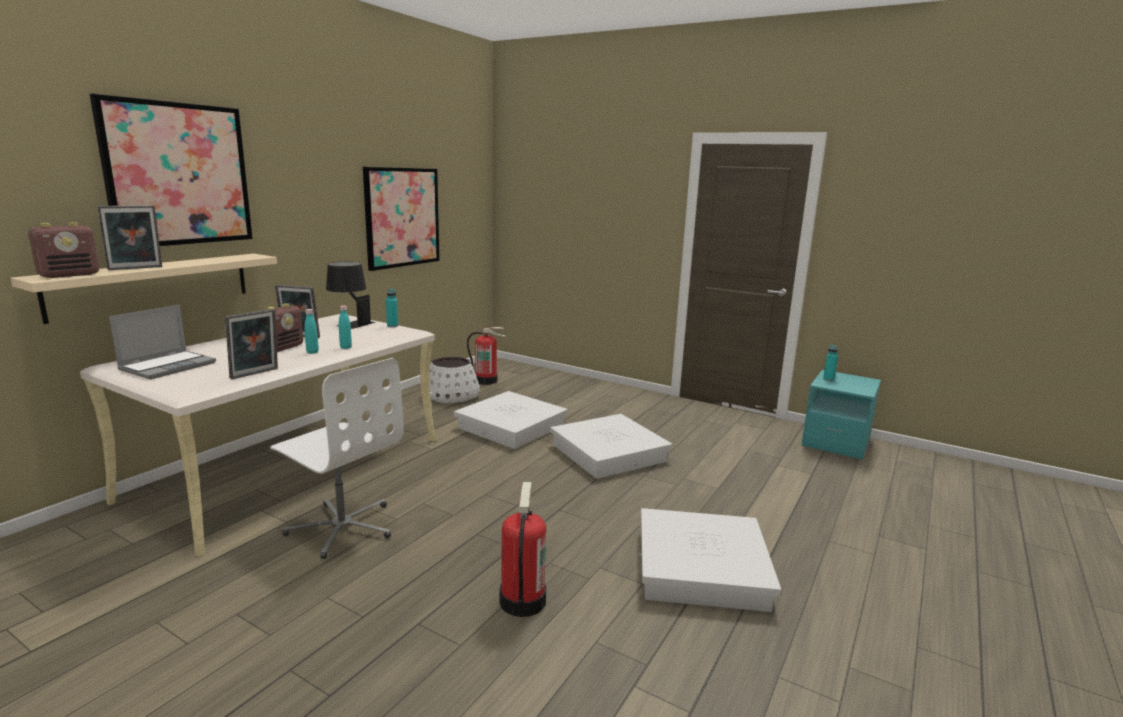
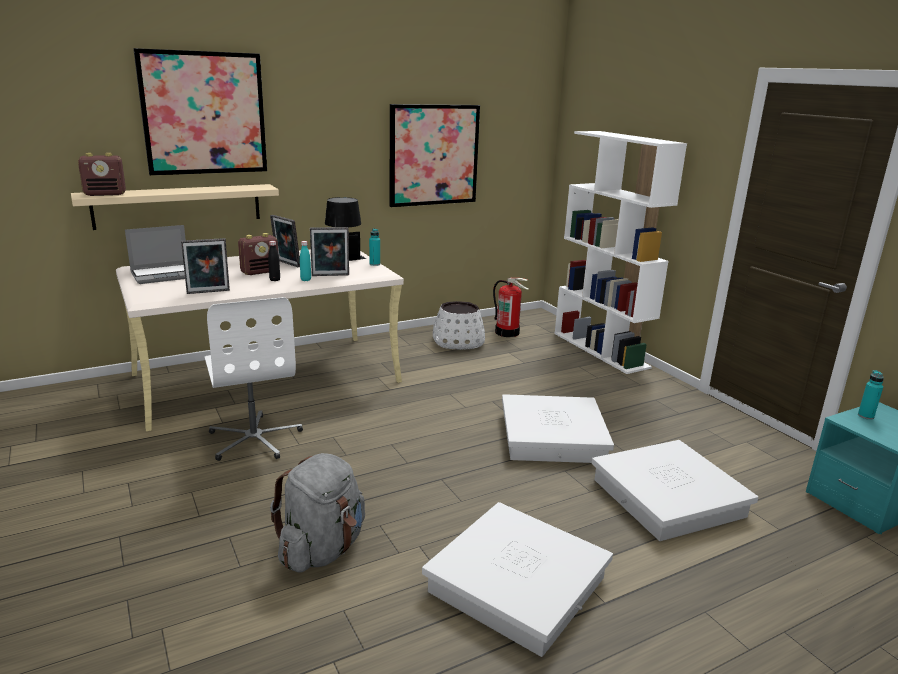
camera: 30 degrees right, 5 degrees up
(136, 268) = (156, 192): picture frame -> picture frame (330, 276)
(312, 352) = (275, 280): turquoise bottle -> black bottle
(511, 427) = (483, 385): white storage box -> white storage box (668, 498)
(522, 600) = (322, 549): fire extinguisher -> grey backpack
(574, 380) = (601, 350): none -> white bookcase

